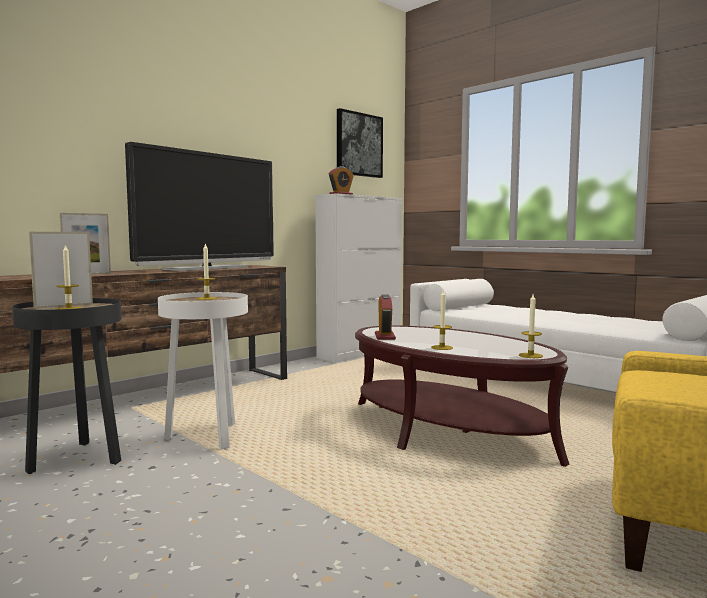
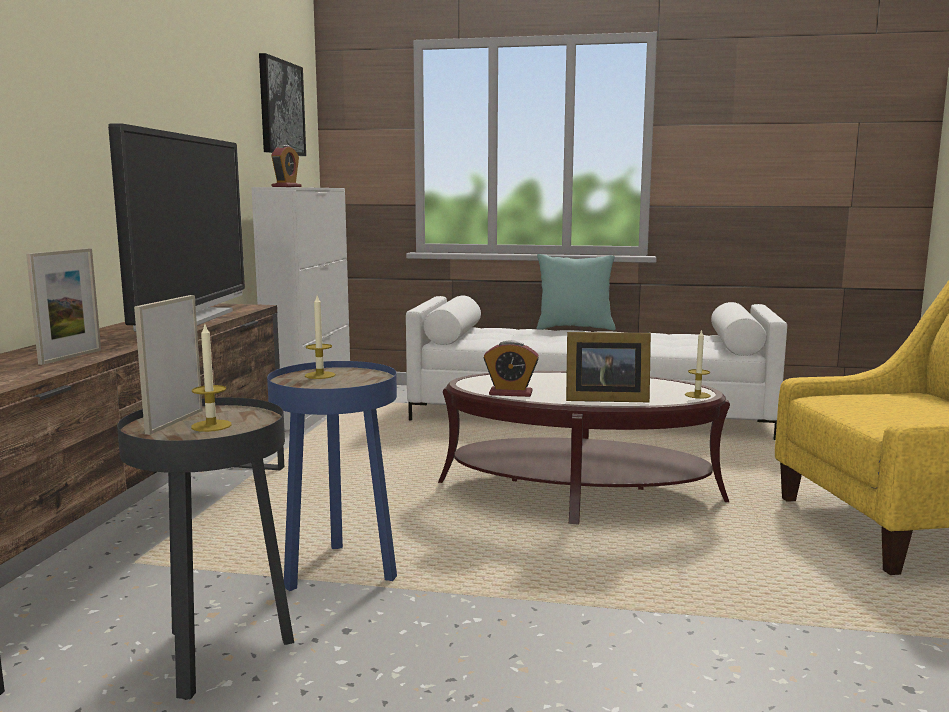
camera: 35 degrees left, 5 degrees up
(208, 437) = (339, 572): white side table -> blue side table
(384, 336) = (510, 393): alarm clock -> alarm clock turned 135 degrees clockwise
(442, 347) = (603, 399): candle -> picture frame
(566, 310) = (574, 328): none -> turquoise pillow

